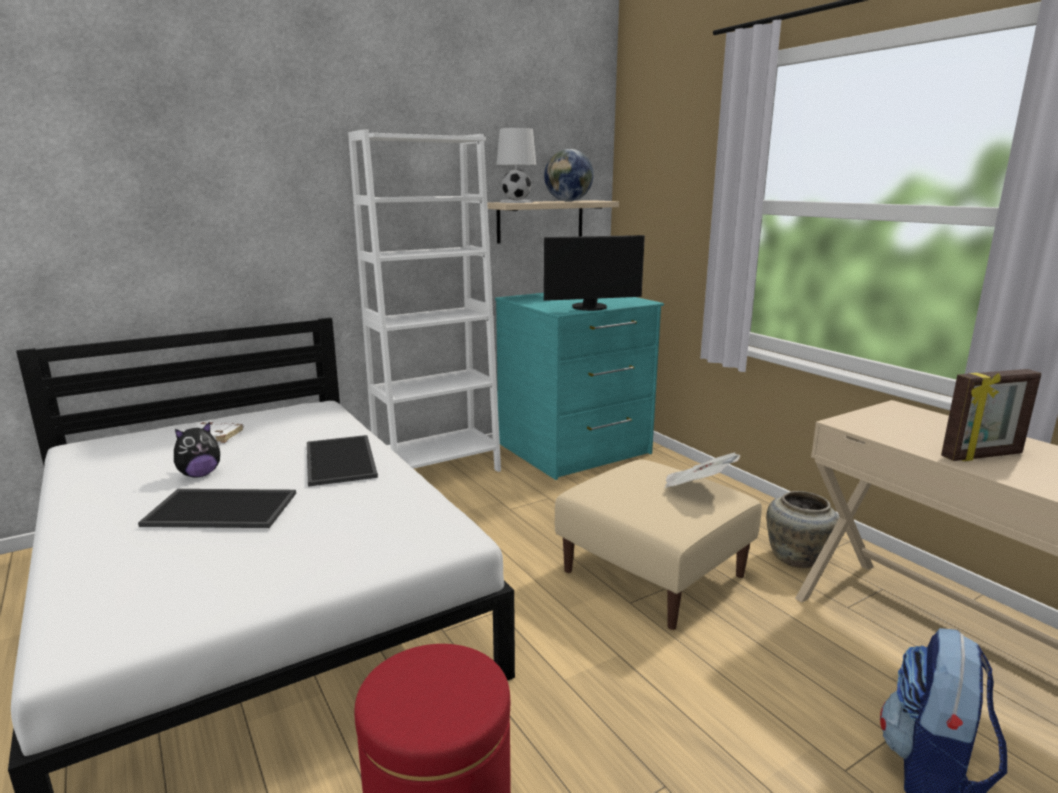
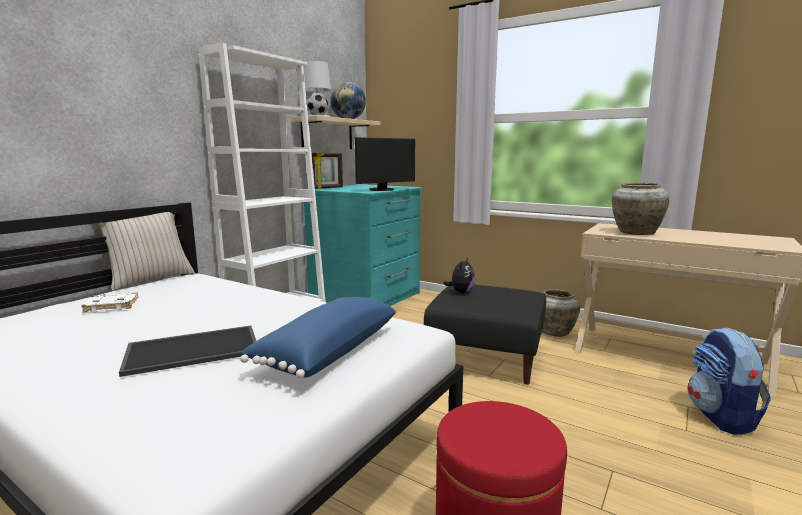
camera: 25 degrees left, 5 degrees down
(199, 474) = (132, 332): plush toy -> plush toy (461, 292)
(279, 405) = (150, 280): none -> beige pillow
(332, 541) = (326, 351): none -> blue pillow
(342, 460) = (262, 304): tray -> none
(654, 573) = (487, 356): beige ottoman -> black ottoman
(697, 488) = (508, 291): newspaper -> none
(910, 433) = (635, 233): none -> beige vase
(982, 456) = (682, 237): picture frame -> picture frame (327, 188)

